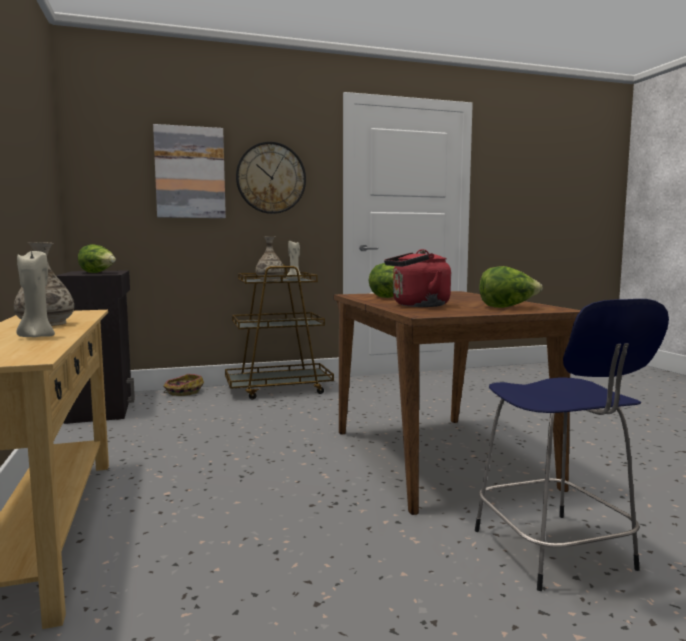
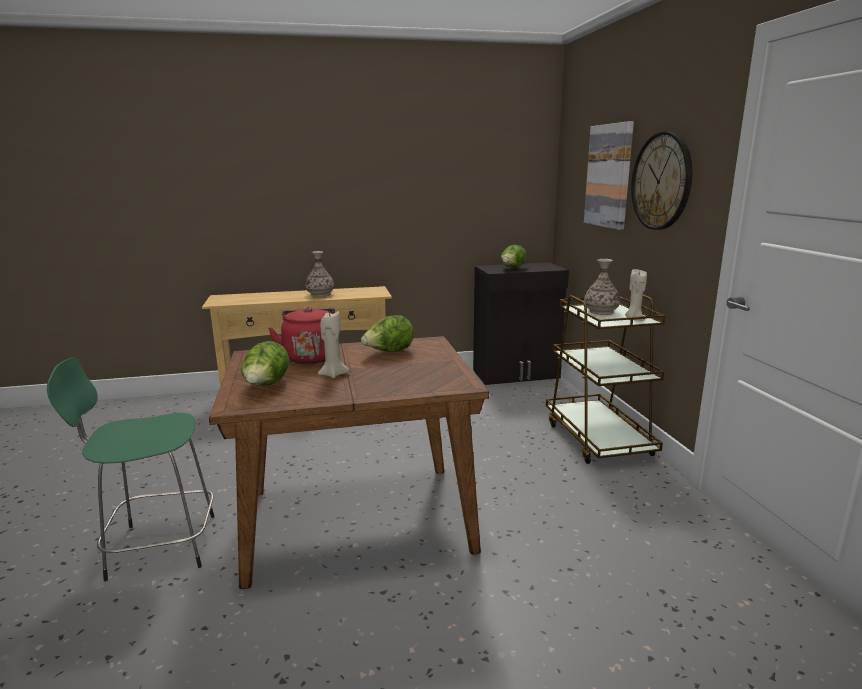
camera: 95 degrees right, 10 degrees up
(36, 336) = (275, 298): beige candle -> beige candle (333, 374)
(183, 392) = (569, 396): basket -> none
(555, 552) = (158, 546): blue stool -> green stool

